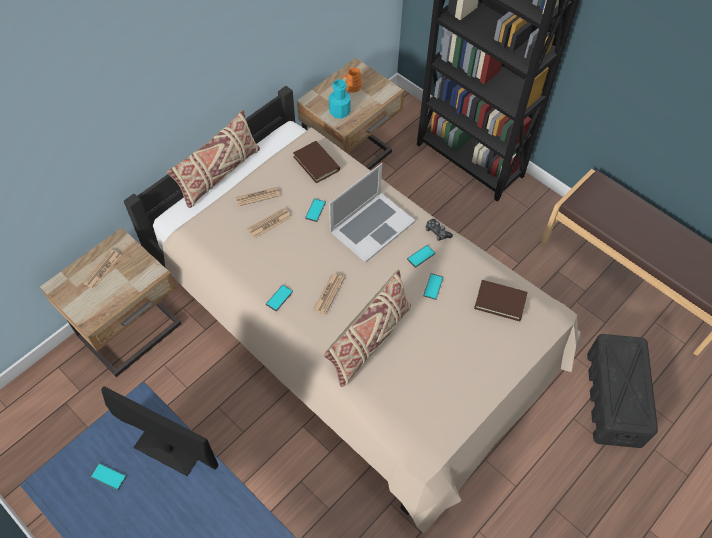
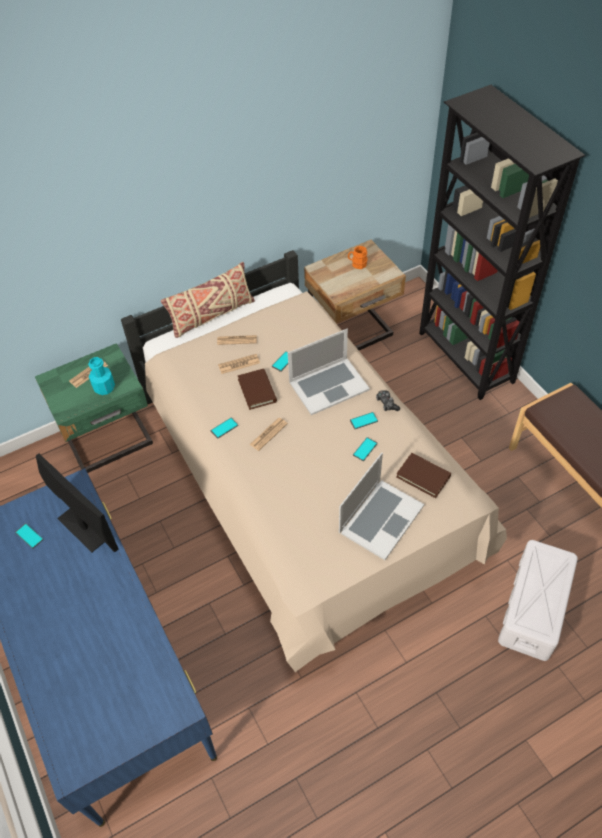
camera: 20 degrees right, 5 degrees down
(132, 332) = (110, 441): beige nightstand -> green nightstand
(316, 163) = (299, 322): brown book -> brown book (257, 390)
(339, 111) = (339, 283): turquoise bottle -> turquoise bottle (104, 387)
(369, 341) = (289, 483): beige pillow -> none
(474, 356) = (380, 518): none -> laptop
(614, 399) = (533, 608): black storage box -> white storage box

